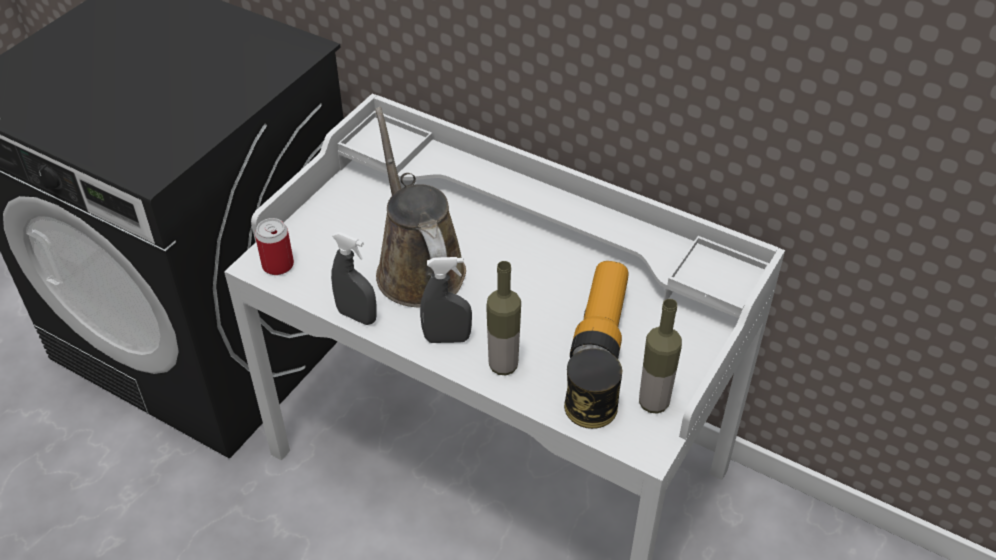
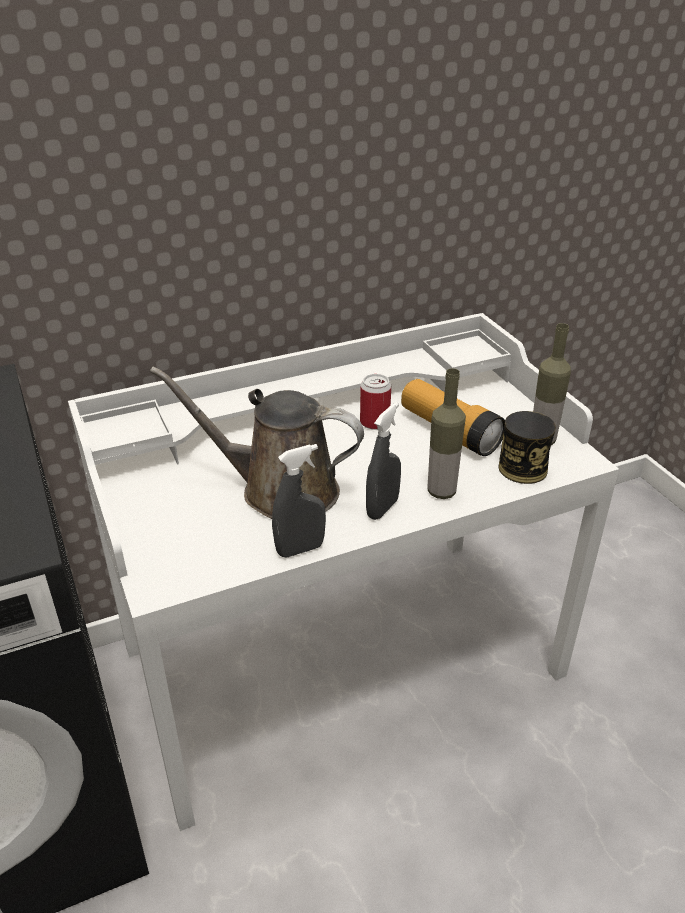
camera: 55 degrees left, 10 degrees down
(278, 265) = (173, 574): can -> can (374, 422)

